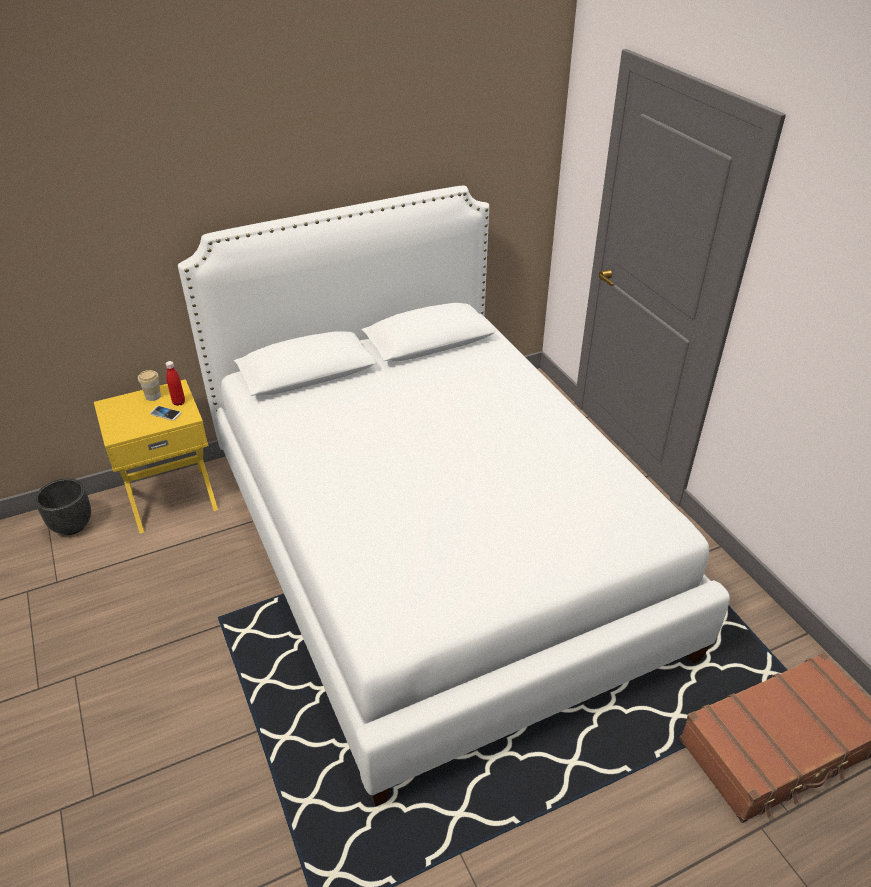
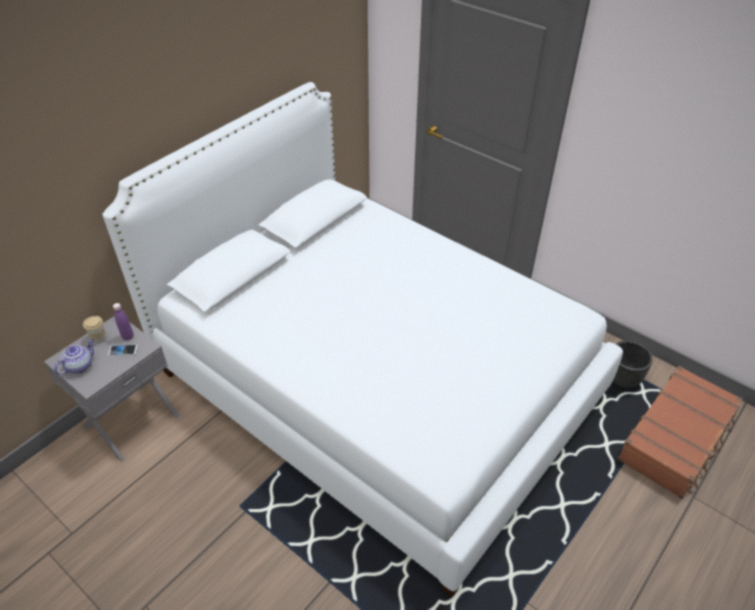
camera: 25 degrees left, 5 degrees up
(73, 526) = (53, 478): black planter -> black planter (623, 379)
(120, 415) = (80, 366): none -> teapot
(171, 497) = (130, 420): yellow nightstand -> grey nightstand
(179, 402) = (128, 336): red bottle -> purple bottle

